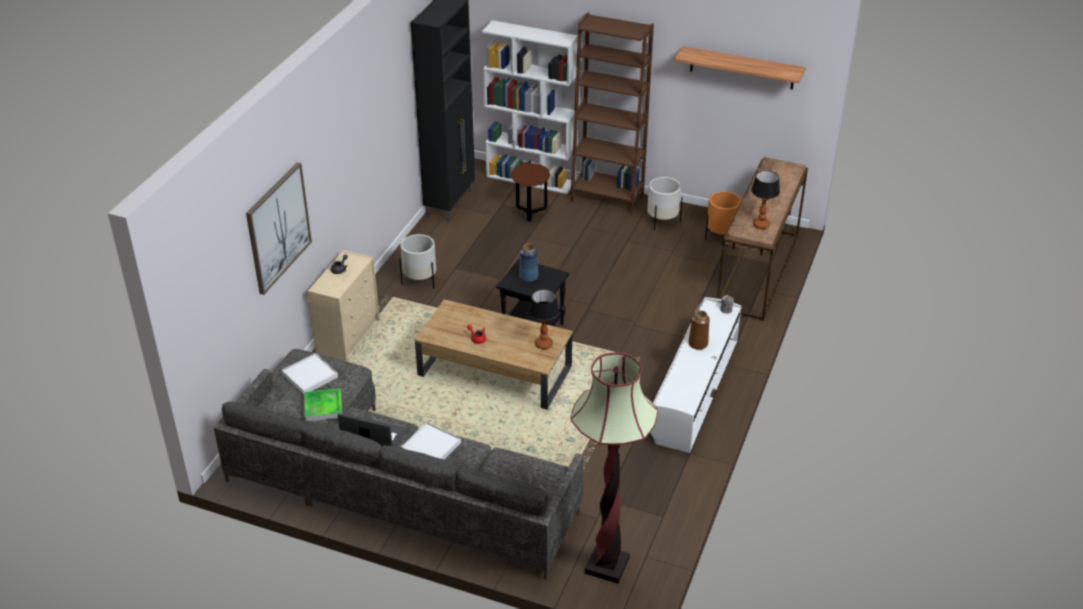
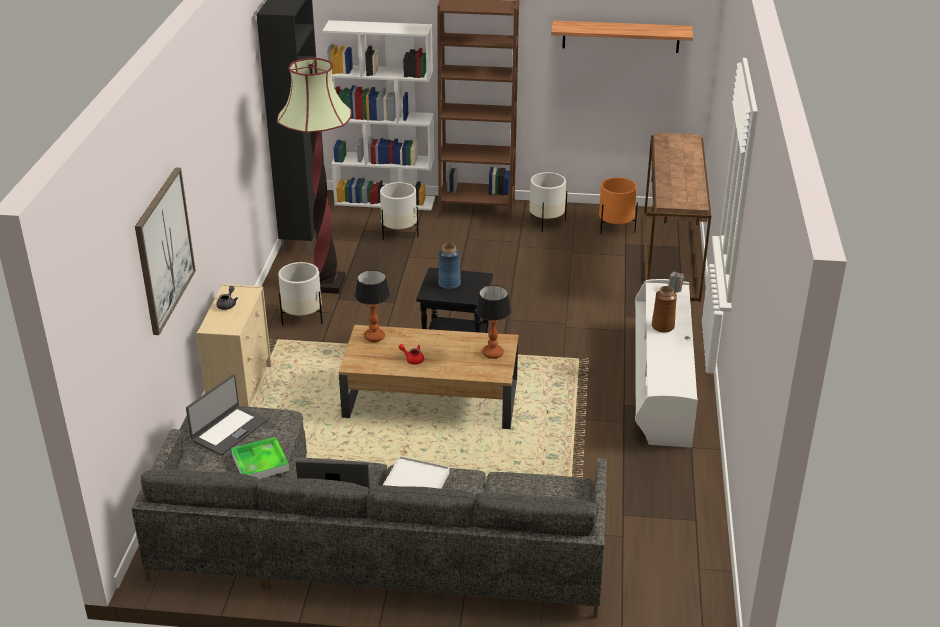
camera: 15 degrees left, 5 degrees down
(310, 376) = (228, 430): white tray -> laptop
(530, 212) = (399, 233): brown side table -> white planter
(607, 565) = (659, 587): floor lamp -> floor lamp (326, 284)
(761, 224) = (687, 193): table lamp -> table lamp (374, 337)

